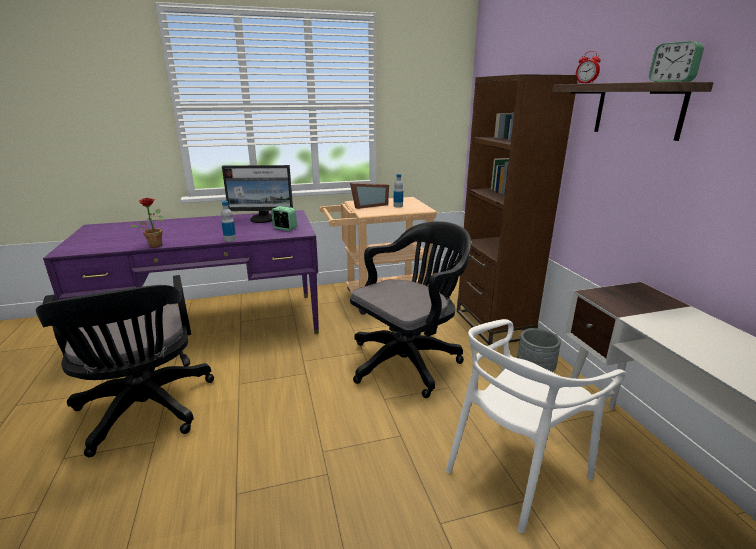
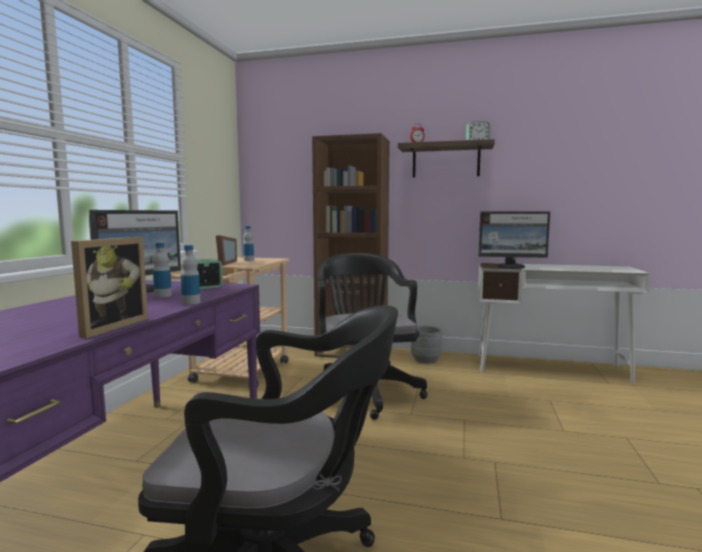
camera: 60 degrees left, 15 degrees down
(156, 244) = (108, 327): potted plant -> picture frame
(247, 228) = (163, 296): none -> bottle
(515, 469) = (522, 395): white chair -> none
(631, 307) = (512, 267): none -> monitor

